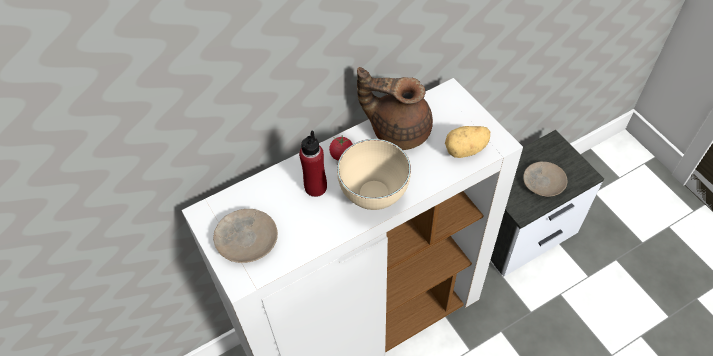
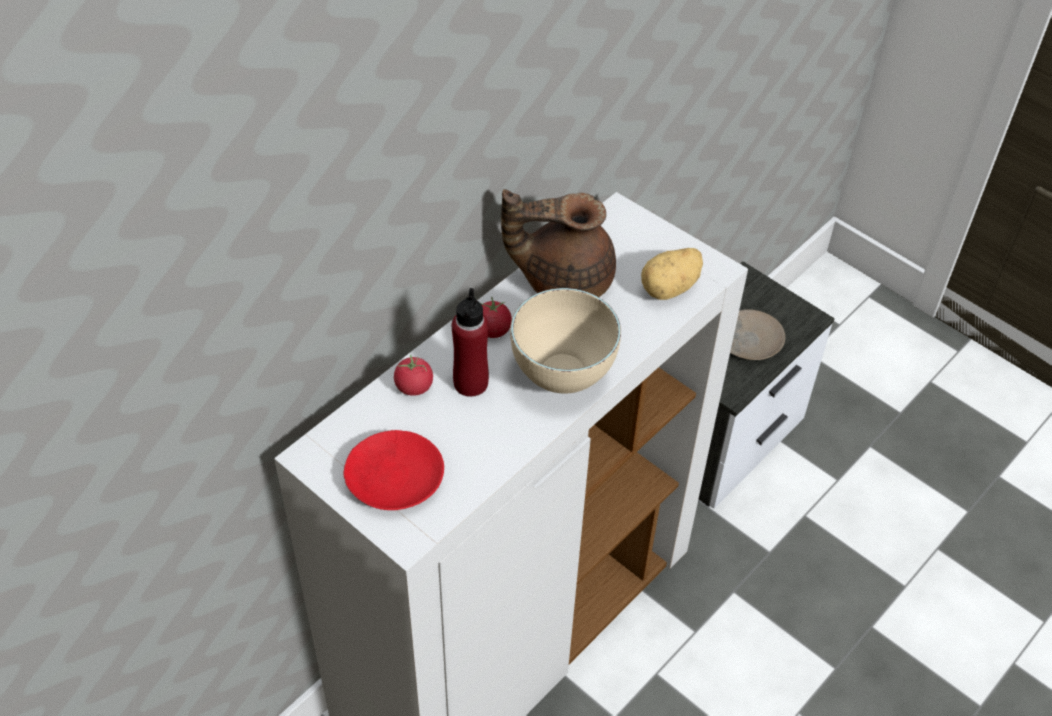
camera: 20 degrees left, 5 degrees down
(246, 239) = (393, 477): beige plate -> red plate
(280, 182) = (414, 386): none -> tomato

